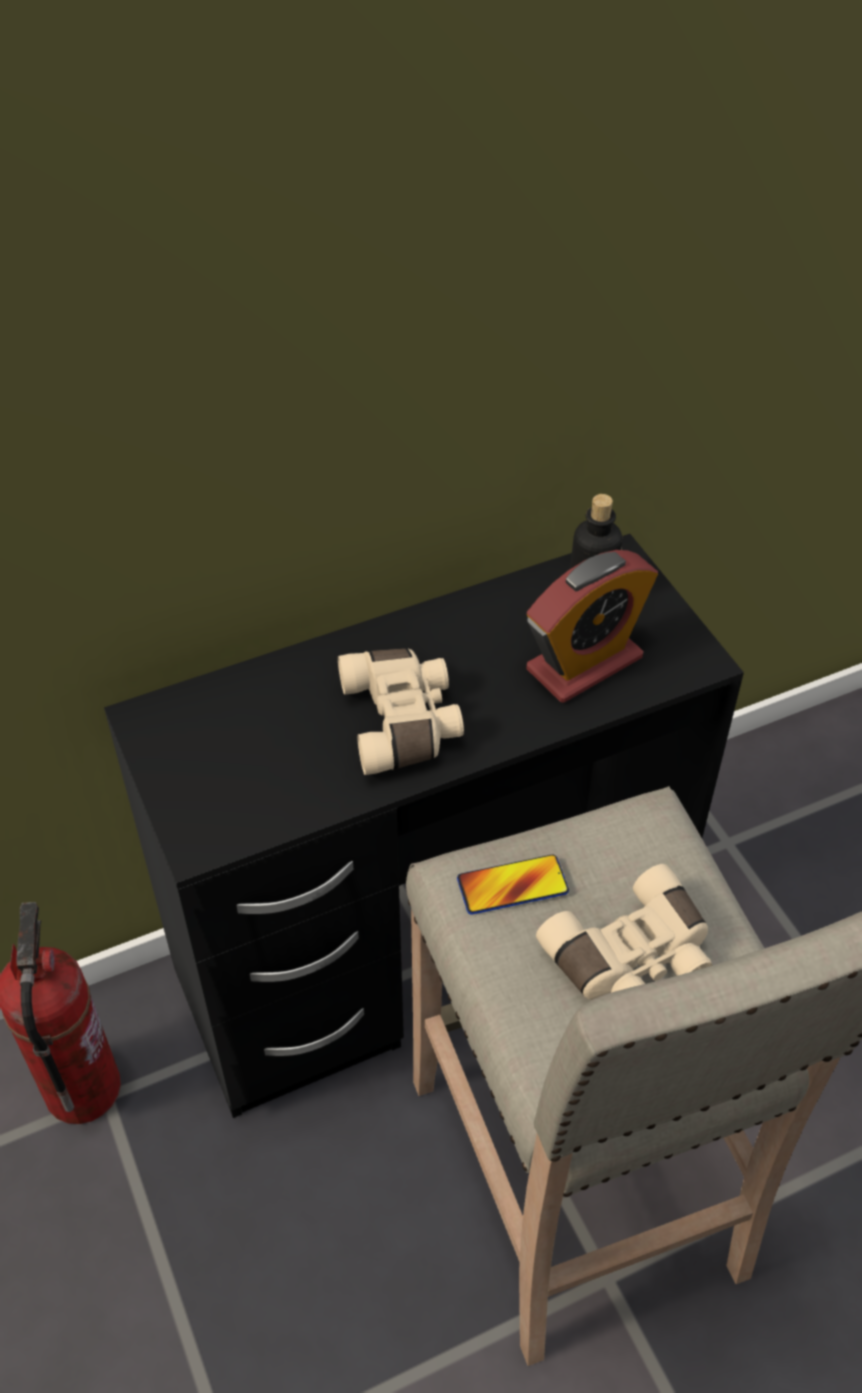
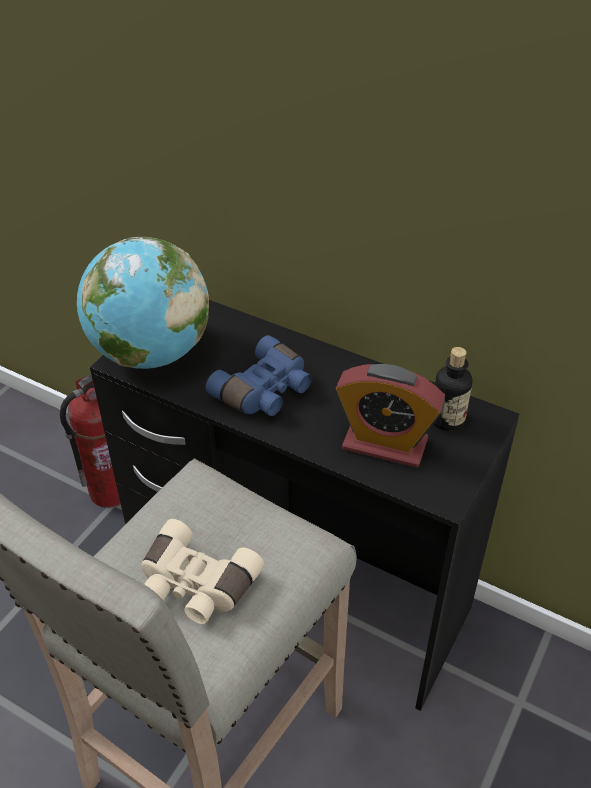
camera: 55 degrees right, 5 degrees down
(217, 801) = (150, 353): none -> globe
(403, 721) = (265, 392): beige binoculars -> blue binoculars
(512, 886) = (206, 504): phone -> none

